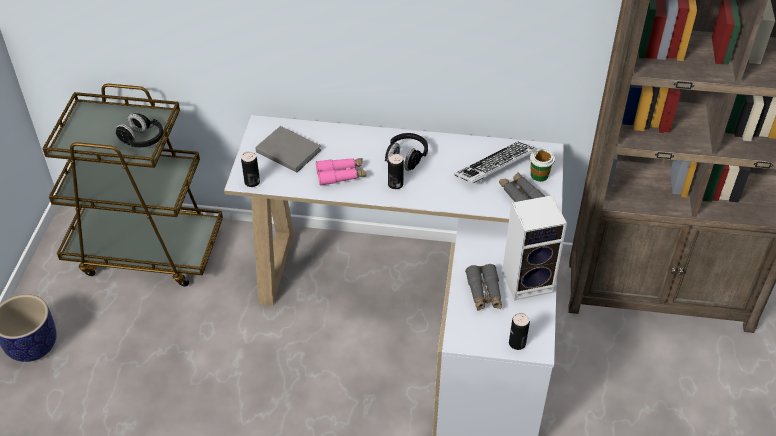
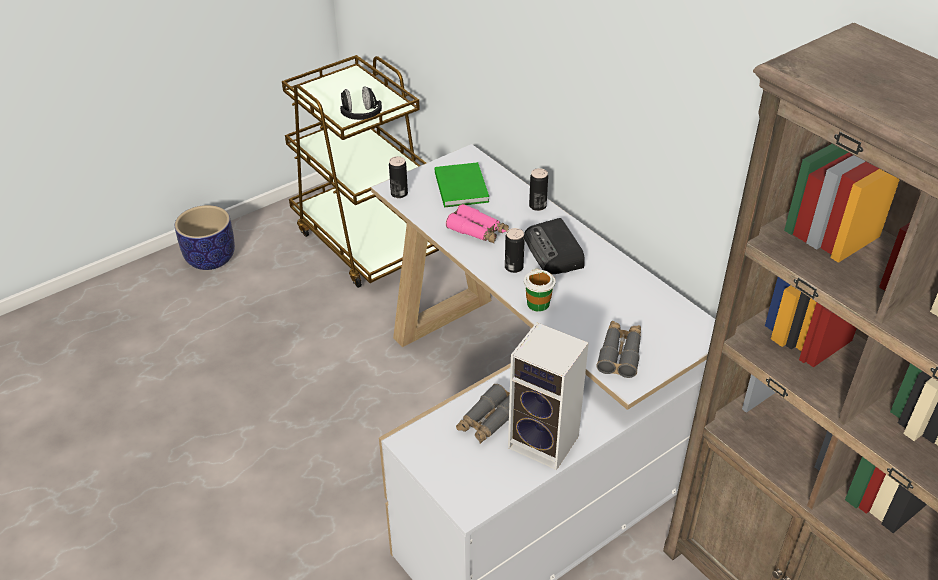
camera: 45 degrees right, 5 degrees down
(287, 150) = (462, 186): grey book -> green book
(406, 158) = (554, 252): black headphones -> radio
(495, 167) = (631, 311): keyboard -> none
(517, 343) = (456, 486): can -> can (537, 206)
(539, 175) = (667, 346): cup -> cup (538, 304)

